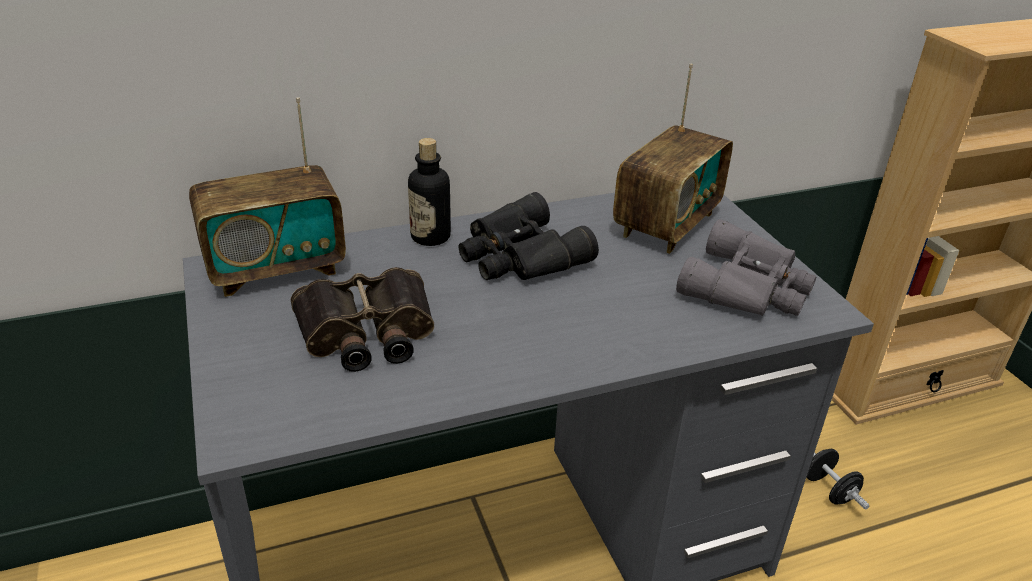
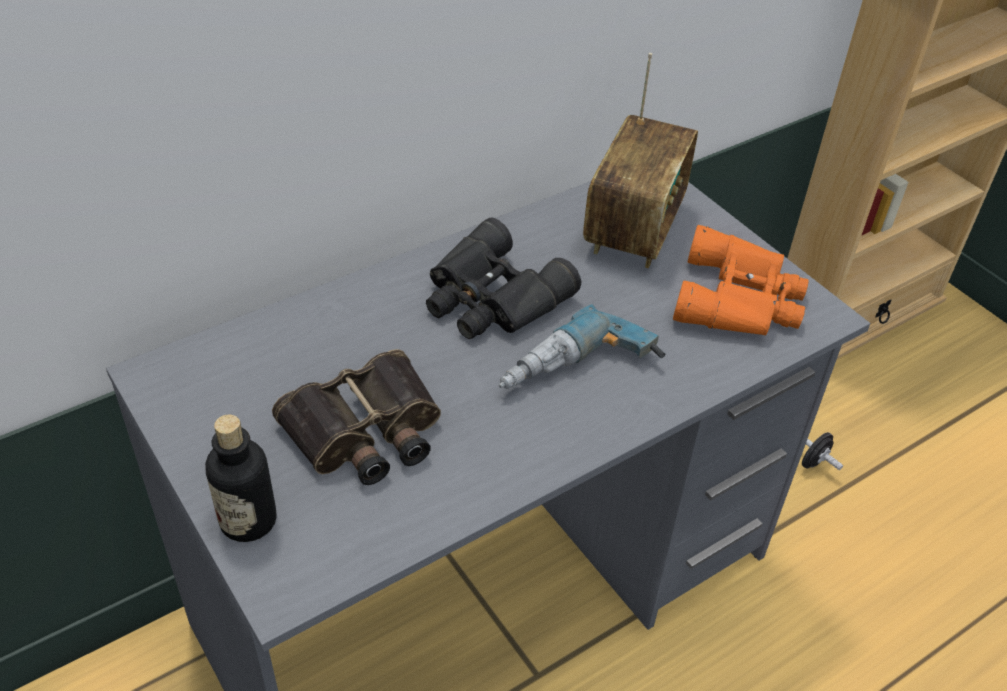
camera: 15 degrees left, 10 degrees up
(275, 269) = (225, 365): radio -> none
(430, 237) = (384, 288): bottle -> bottle (248, 521)
(575, 322) = (580, 376): none -> power drill
(749, 287) = (741, 299): grey binoculars -> orange binoculars

